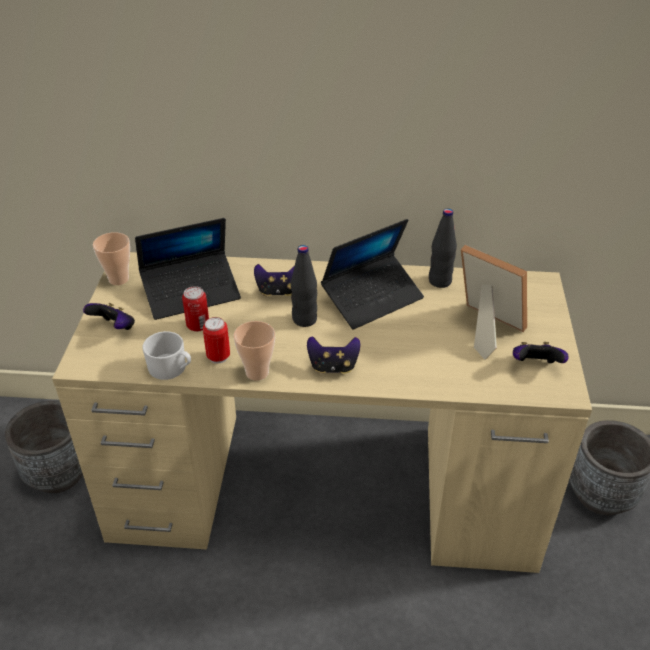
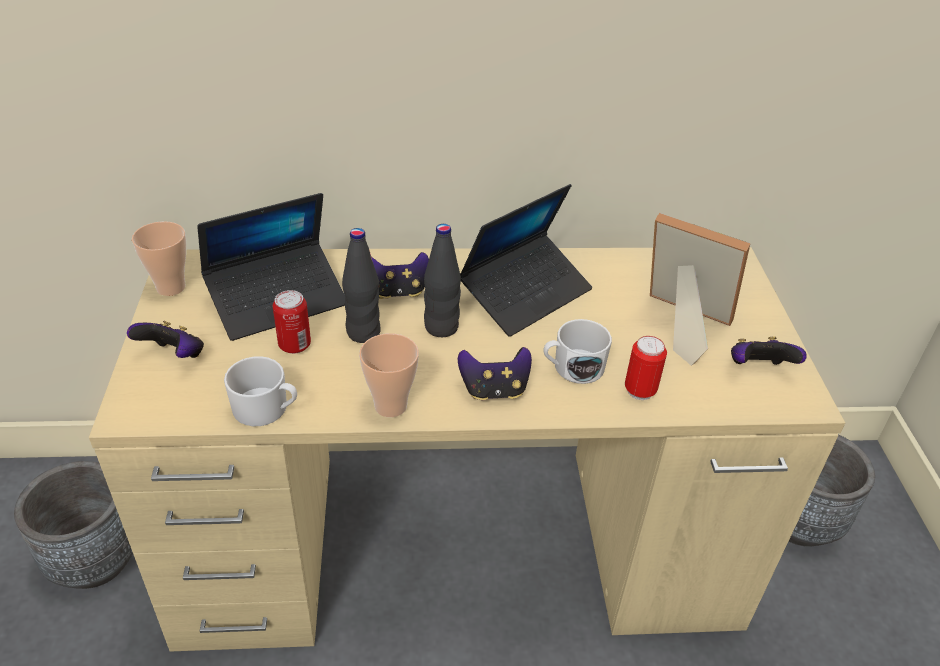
camera: 10 degrees left, 0 degrees up
(218, 357) = (331, 387): can -> can (640, 391)
(394, 355) = (572, 368): none -> white mug
(439, 281) = (607, 266): black bottle -> black bottle (363, 333)

